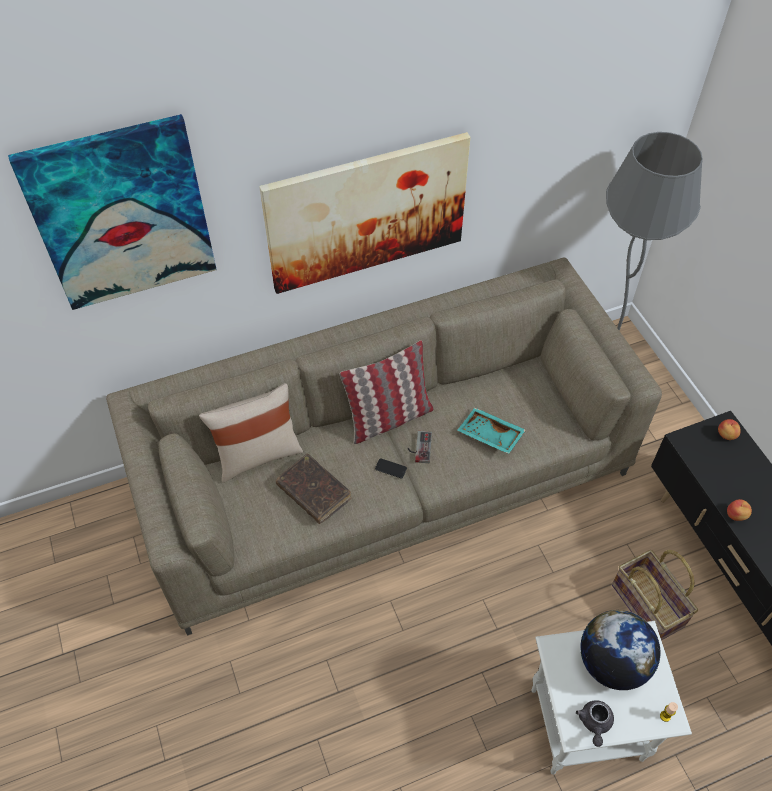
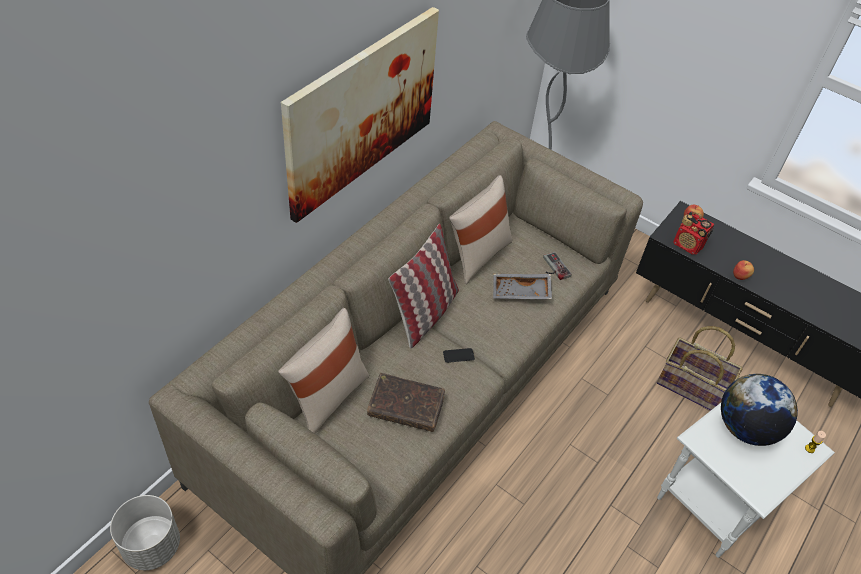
camera: 35 degrees left, 5 degrees down
(98, 512) = (152, 545): none -> grey planter
(122, 215) = (161, 169): picture -> none
(419, 447) = (469, 327): game controller -> game controller (553, 268)
(475, 384) = (477, 255): none -> beige pillow
(489, 436) = (520, 293): turquoise tray -> grey tray
(594, 723) = (769, 482): grey teapot -> none
(700, 460) = (688, 245): none -> radio

